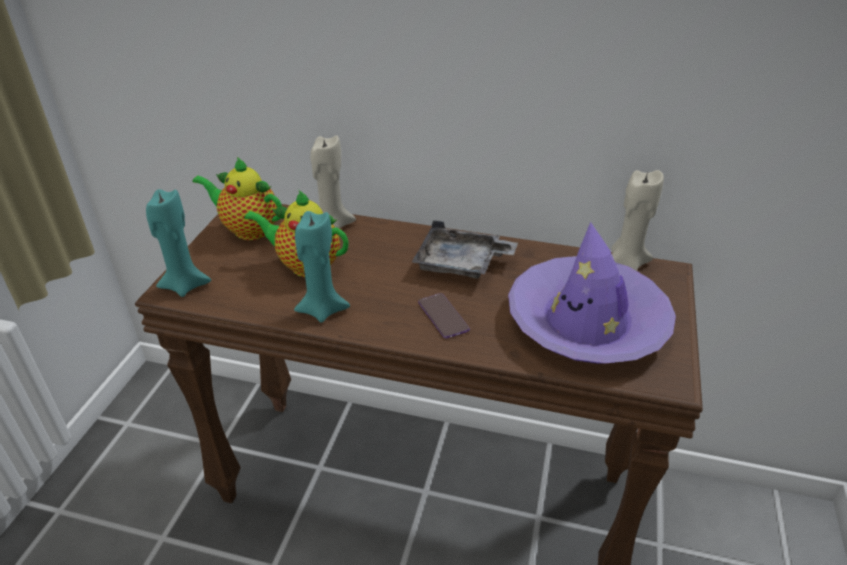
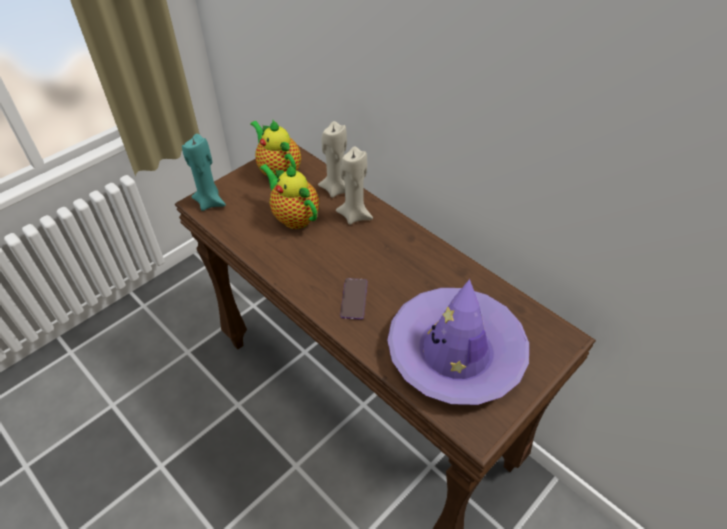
camera: 30 degrees right, 10 degrees up
(322, 309) = (278, 257): turquoise candle -> none
(461, 264) = (402, 260): grey tray -> none
(625, 264) = (534, 315): beige candle -> beige candle (354, 215)

